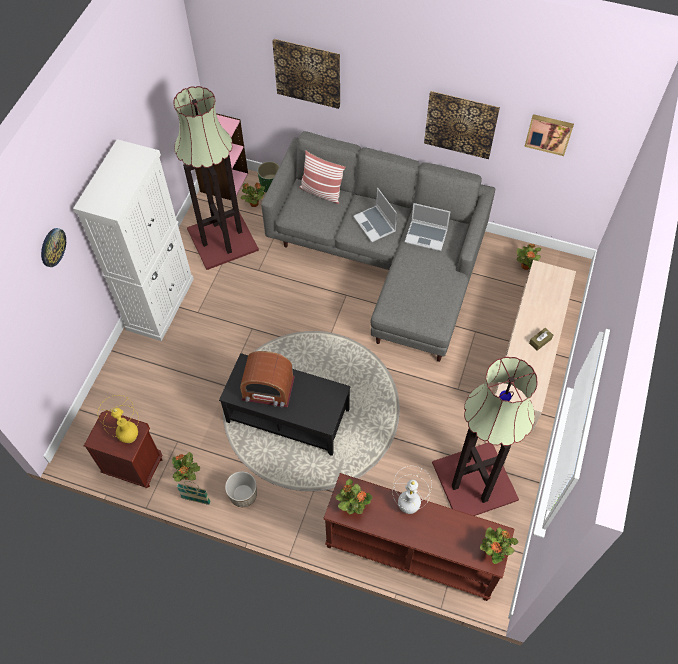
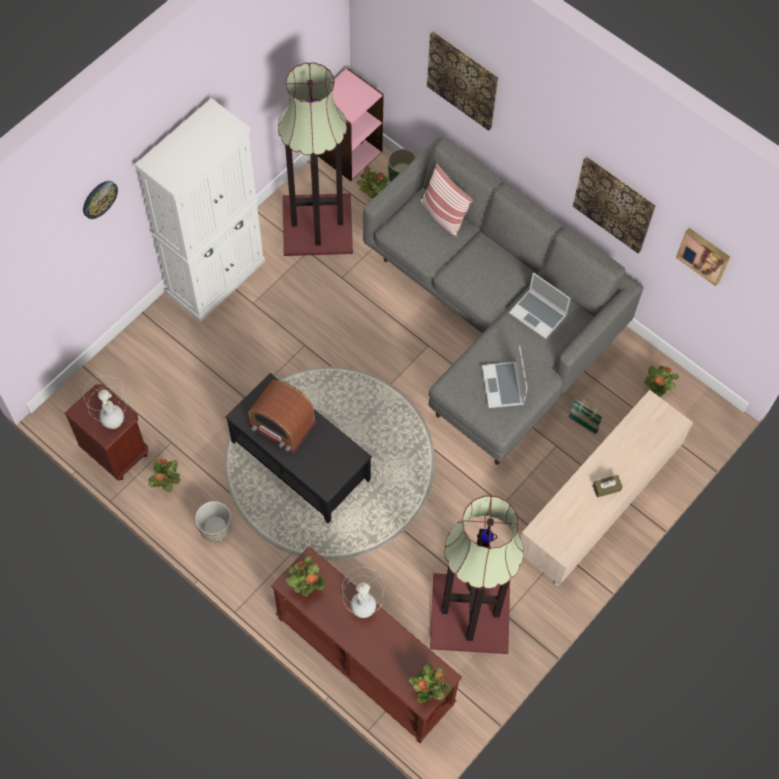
camera: 20 degrees right, 5 degrees up
(129, 436) = (113, 421): yellow table lamp -> white table lamp
(196, 500) = (164, 513): basket -> basket (582, 424)
(375, 224) = (486, 278): laptop -> laptop (503, 386)

